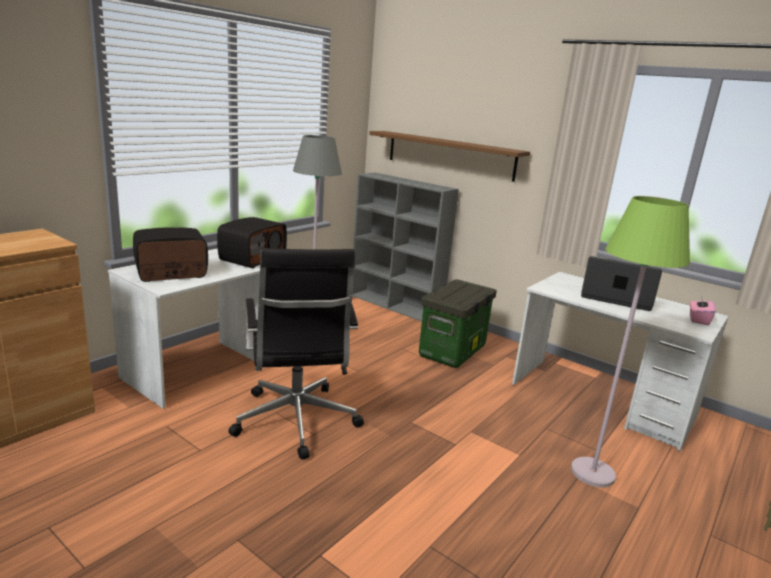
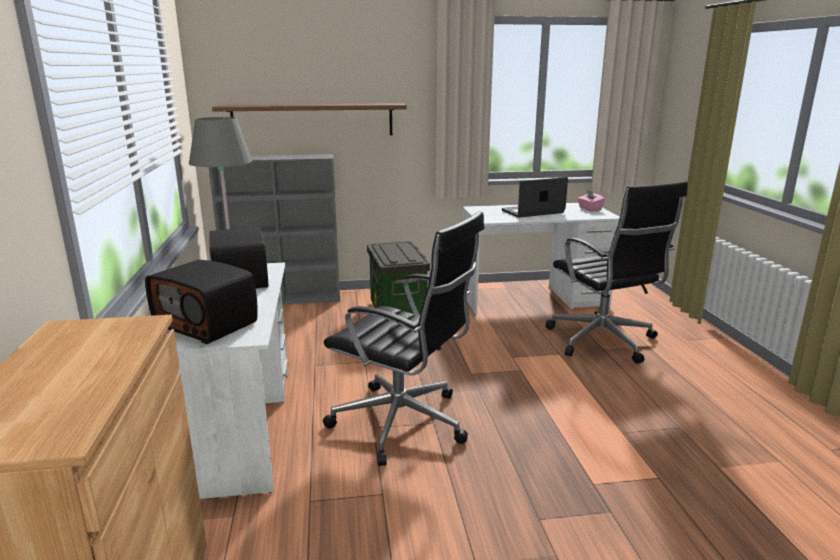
camera: 45 degrees left, 0 degrees up
(171, 273) = (208, 324): radio -> radio turned 75 degrees counterclockwise
(592, 473) = (603, 341): green floor lamp -> black office chair

